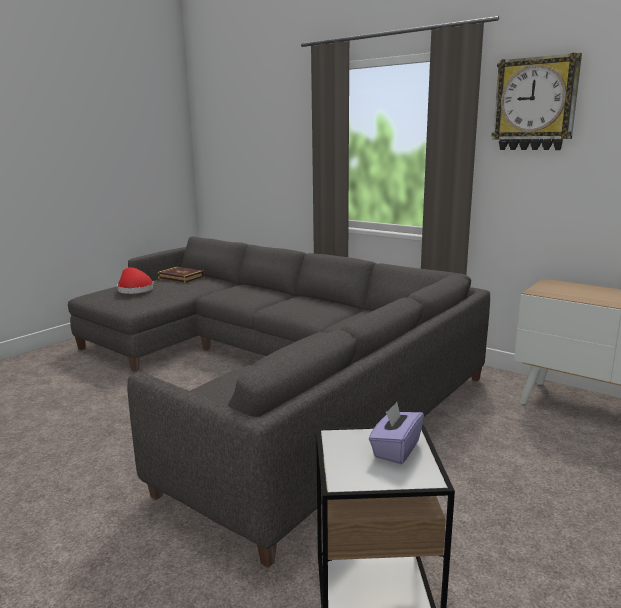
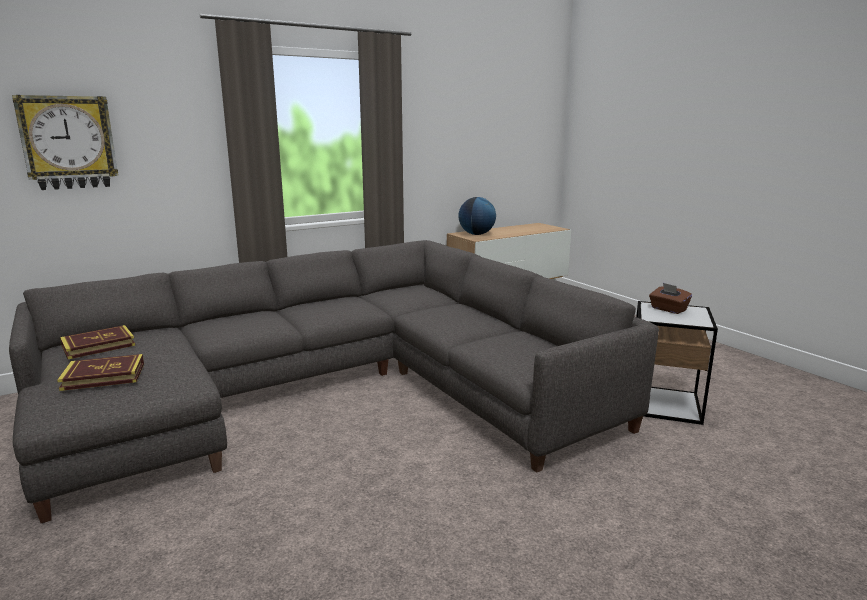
camera: 70 degrees left, 0 degrees up
(134, 289) = (104, 376): red hat -> book
(395, 449) = (668, 309): purple tissue box -> brown tissue box
(535, 104) = (428, 103): wall clock -> wall clock (68, 142)
(564, 289) = (476, 234): none -> globe

